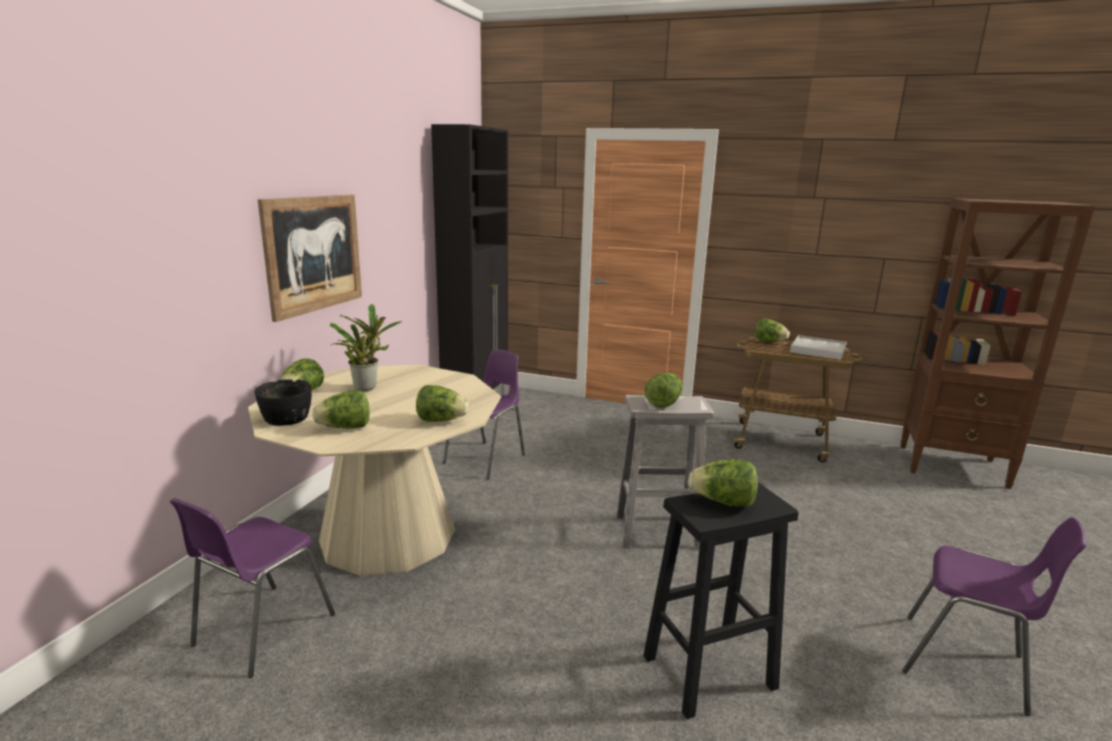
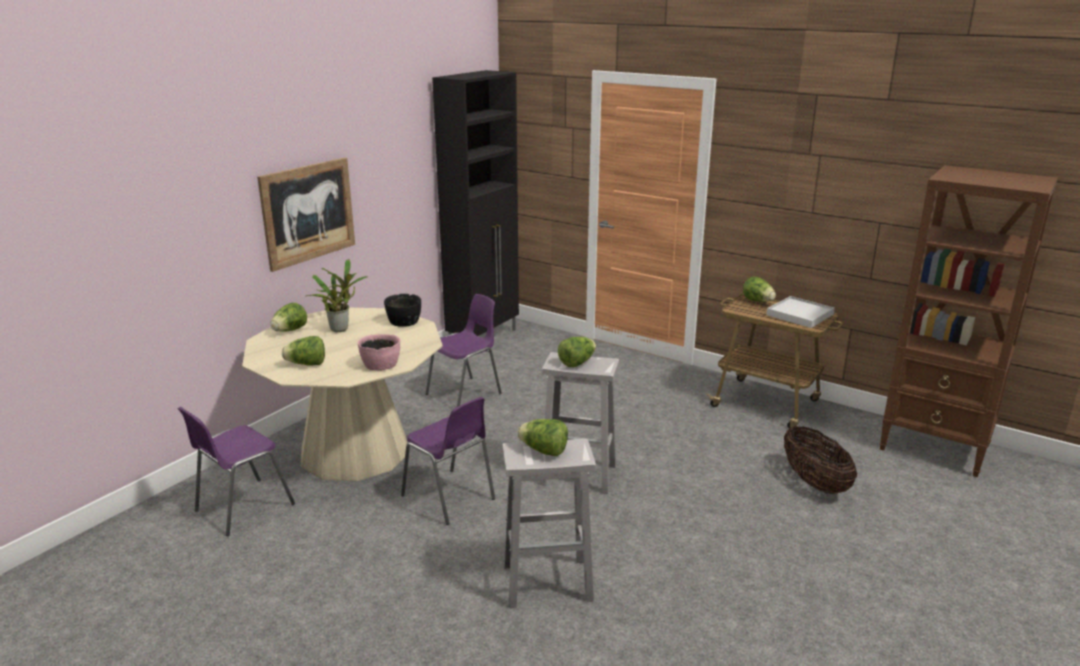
camera: 15 degrees right, 5 degrees up
(286, 418) = (269, 353): black bowl -> black bowl (404, 321)
(441, 420) = (380, 364): lettuce -> pink bowl
(710, 671) = (549, 582): black stool -> white stool
(885, 511) = (814, 482): none -> basket
(966, 665) = (767, 611): purple chair -> purple chair (450, 498)

